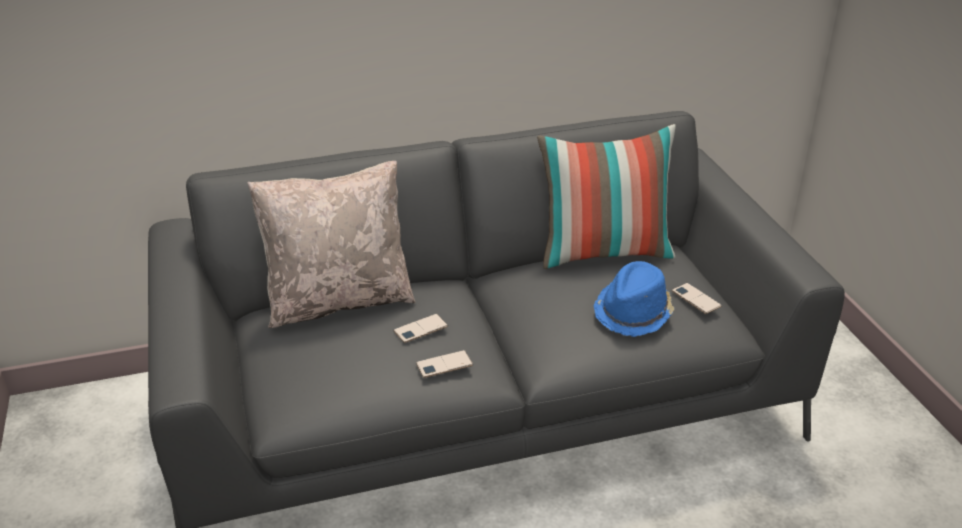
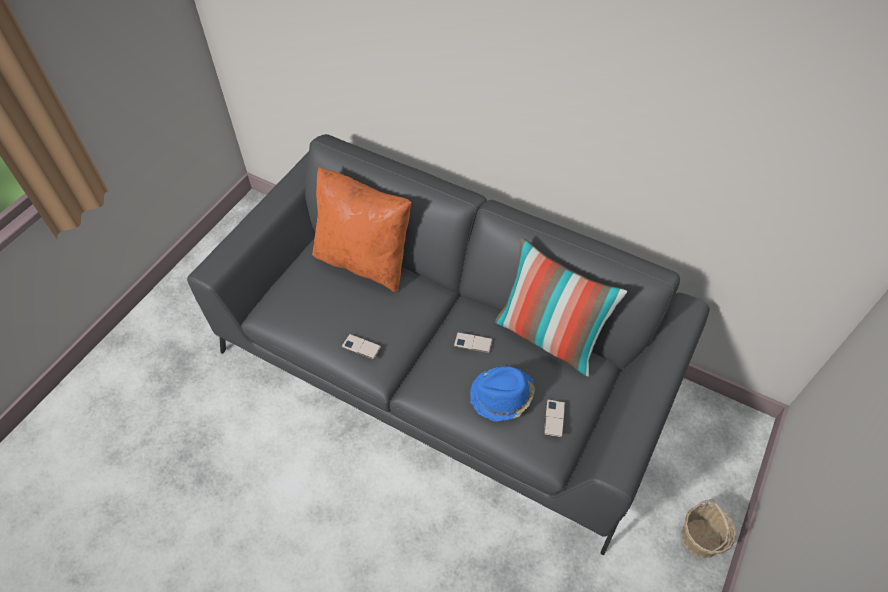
camera: 45 degrees right, 20 degrees up
(339, 300) = (364, 260): beige pillow -> orange pillow
(420, 329) = (376, 313): phone -> phone (473, 343)
(851, 372) = (700, 537): none -> basket

